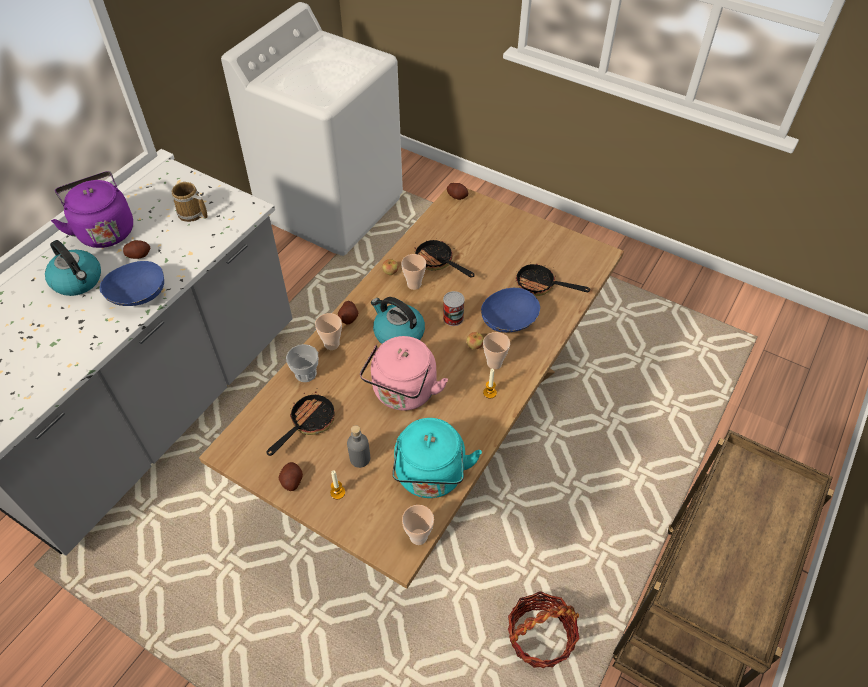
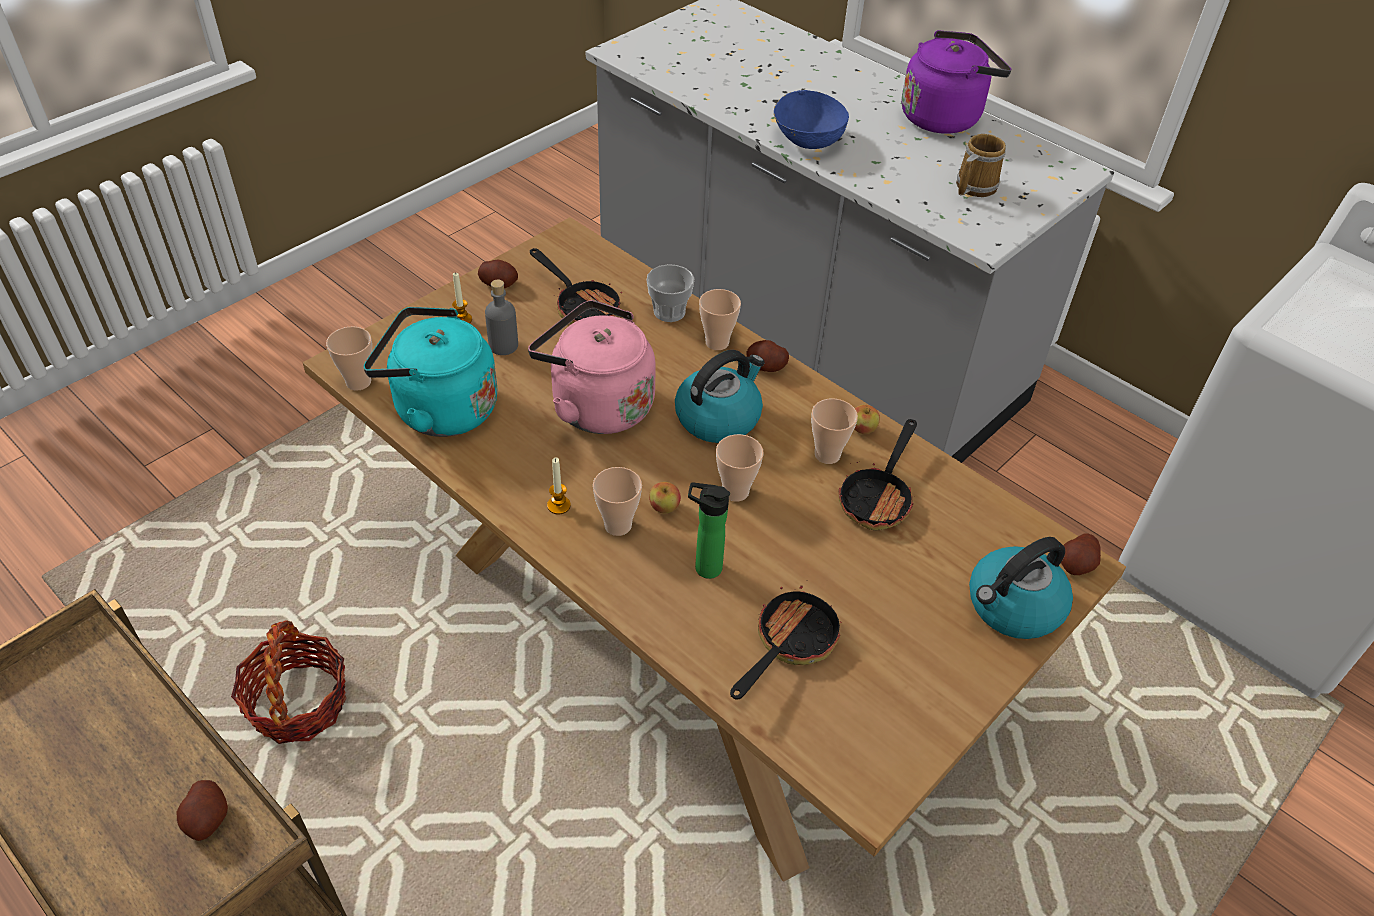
camera: 100 degrees right, 5 degrees down
(78, 281) = (847, 99): kettle -> kettle (1013, 607)
(139, 255) = (889, 141): potato -> potato (207, 819)
(438, 262) = (878, 497): frying pan -> frying pan turned 150 degrees clockwise
(453, 318) = (735, 491): can -> cup
(508, 323) = (704, 567): blue bowl -> bottle

